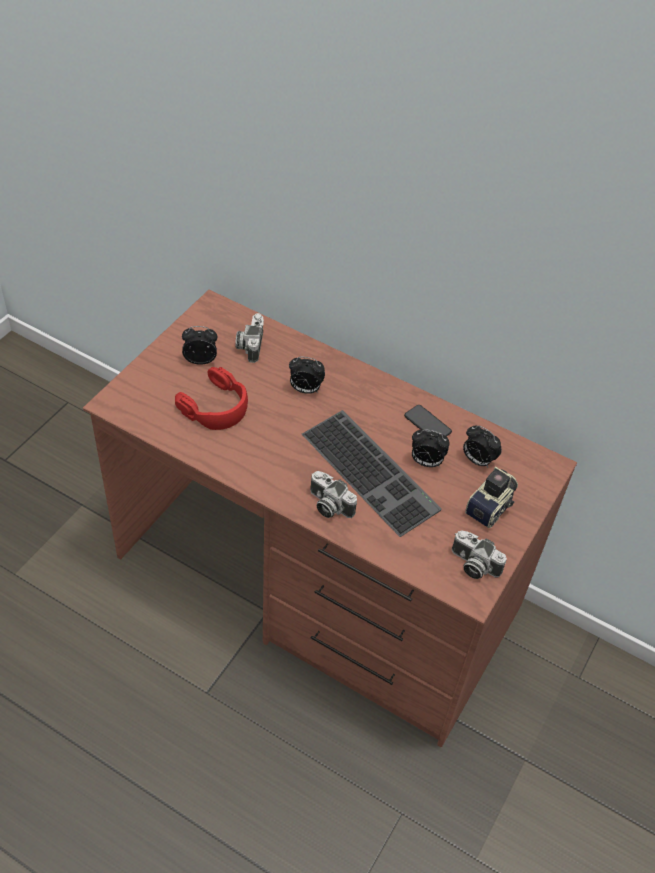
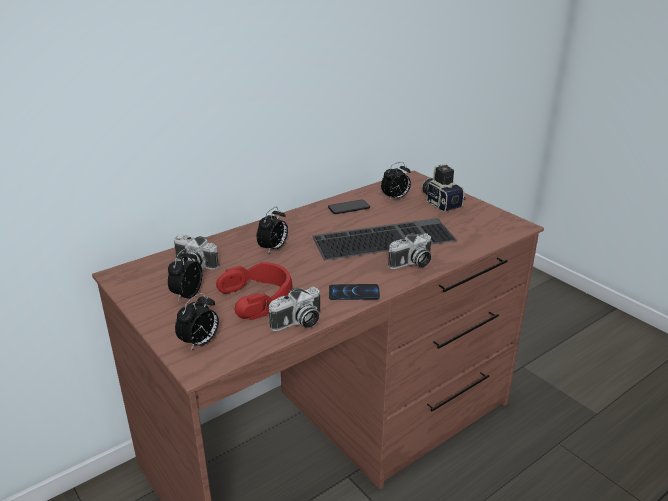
camera: 65 degrees left, 20 degrees down
(252, 471) = (354, 293): none -> phone
(426, 462) = (387, 216): alarm clock -> alarm clock (200, 343)
(473, 565) = (492, 220): camera -> camera (298, 323)

